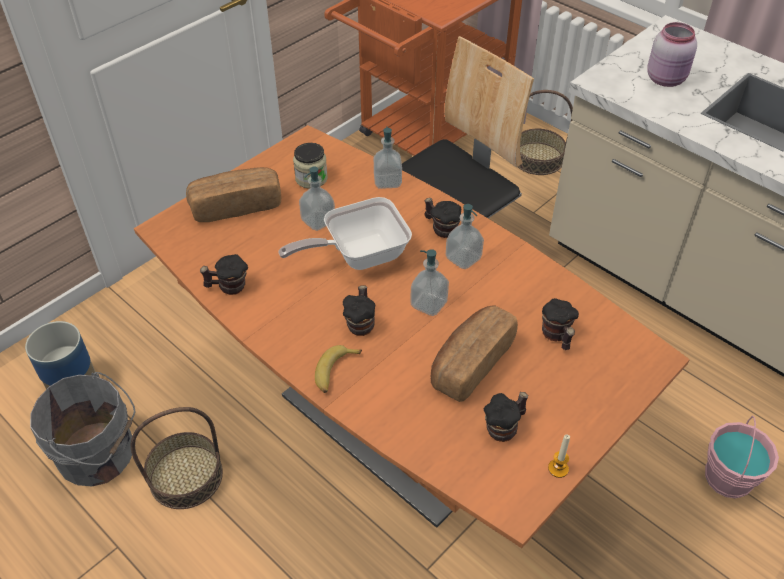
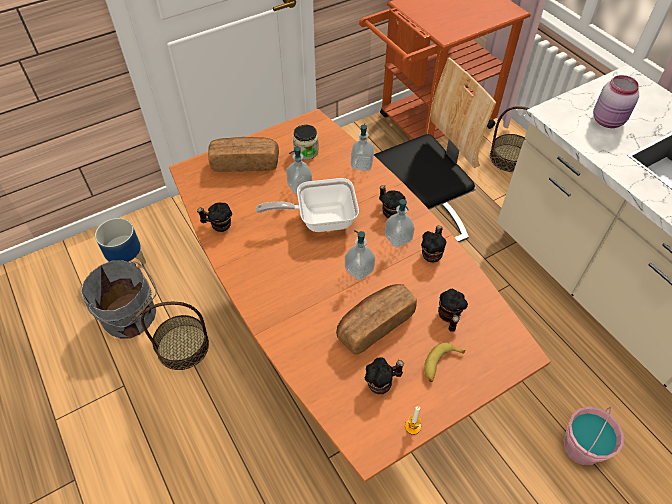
camera: 15 degrees right, 5 degrees up
(335, 372) = (271, 308): banana -> banana (440, 364)
(361, 323) = (304, 274): mug -> mug (432, 253)

